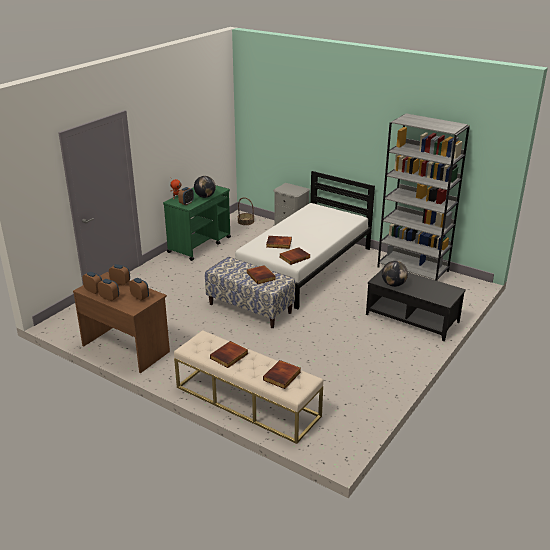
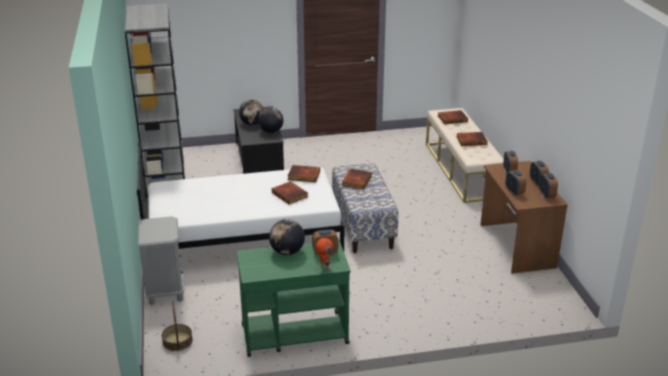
camera: 135 degrees left, 0 degrees up
(421, 284) = (252, 123): none -> globe

